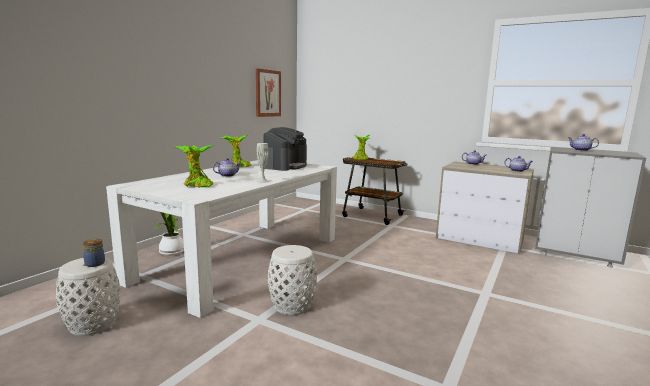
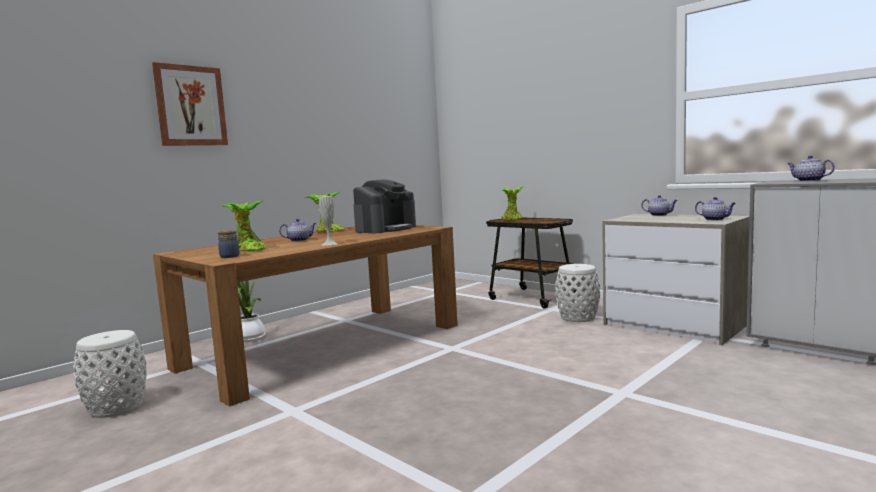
camera: 15 degrees right, 5 degrees down
(95, 263) = (115, 336): jar -> jar (230, 256)
(242, 258) = (324, 345): white dining table -> brown dining table
(267, 93) = (392, 142): picture -> picture (190, 106)
(292, 306) = (344, 398): white stool -> white stool (578, 317)

